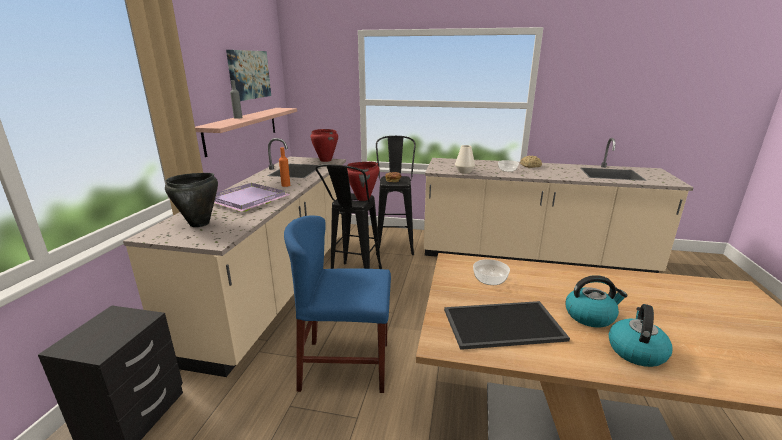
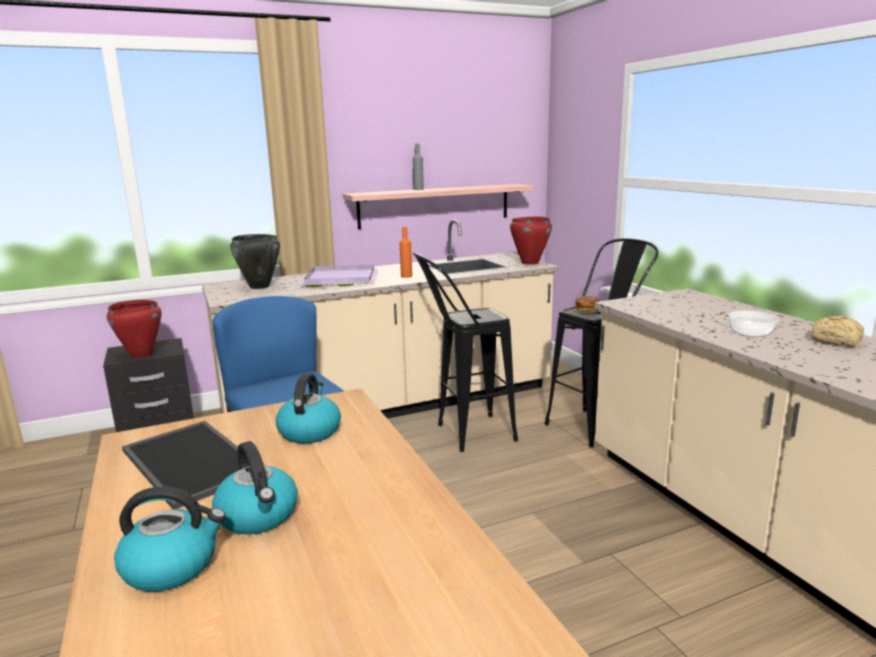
camera: 55 degrees right, 5 degrees down
(249, 75) = (462, 138): picture -> none
(363, 198) = (486, 318): red cooking pot -> red cooking pot (141, 355)
(464, 172) = (658, 315): white vase -> none
(490, 280) = (309, 431): bowl -> kettle

